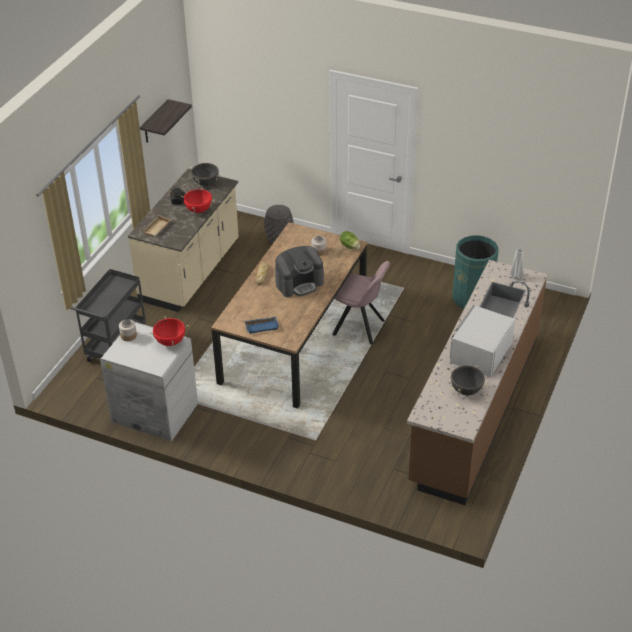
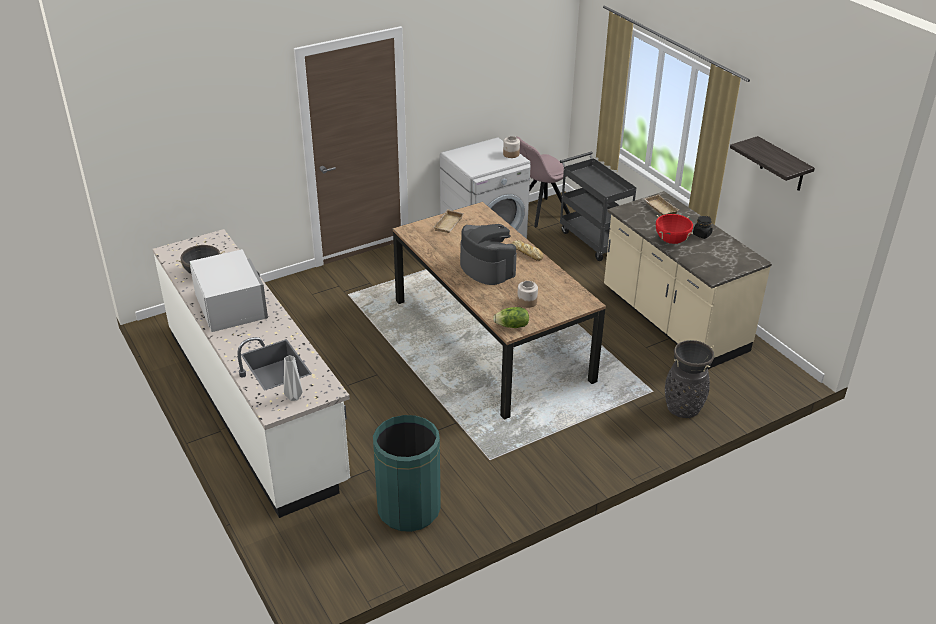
camera: 125 degrees right, 5 degrees down
(170, 342) = (478, 168): red cooking pot -> none
(205, 183) = (726, 263): black cooking pot -> black cooking pot (691, 369)
(262, 326) = (449, 224): blue tray -> beige tray
(299, 283) = (487, 268): coffee machine -> coffee machine turned 135 degrees clockwise
(359, 327) = (460, 390): pink chair -> pink chair (540, 212)
(474, 408) = (255, 404): brown counter -> white counter

